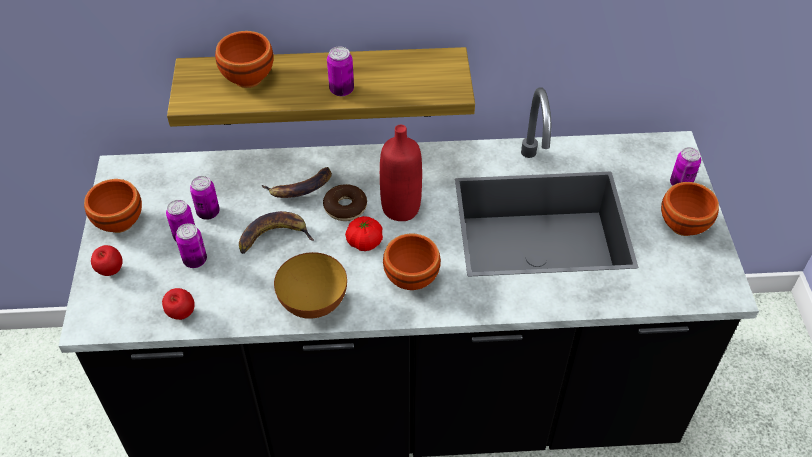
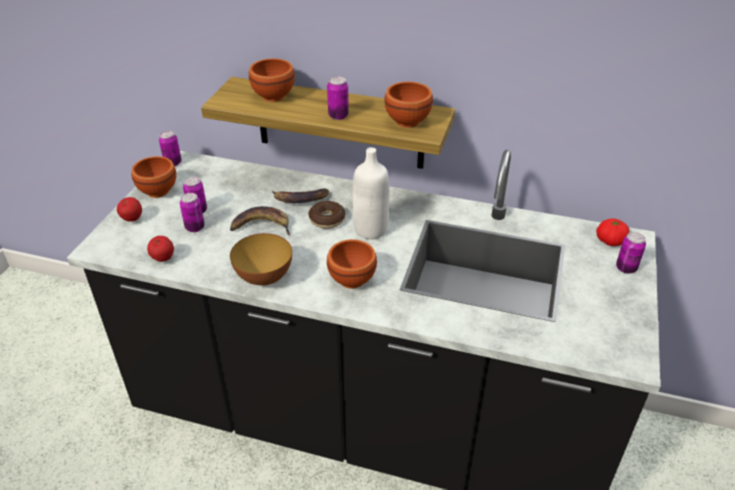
camera: 20 degrees right, 10 degrees down
(208, 213) = (223, 200): can -> can (173, 163)
(364, 242) = (329, 246): tomato -> tomato (610, 241)
(401, 208) = (370, 230): red bottle -> white bottle
(684, 224) = (615, 299): brown bowl -> brown bowl (409, 121)

